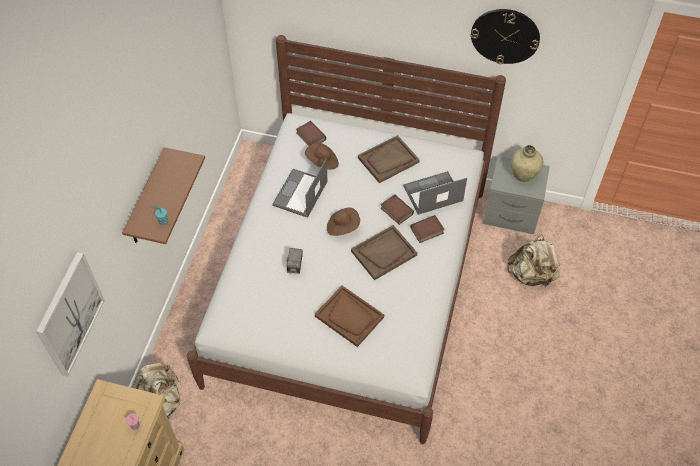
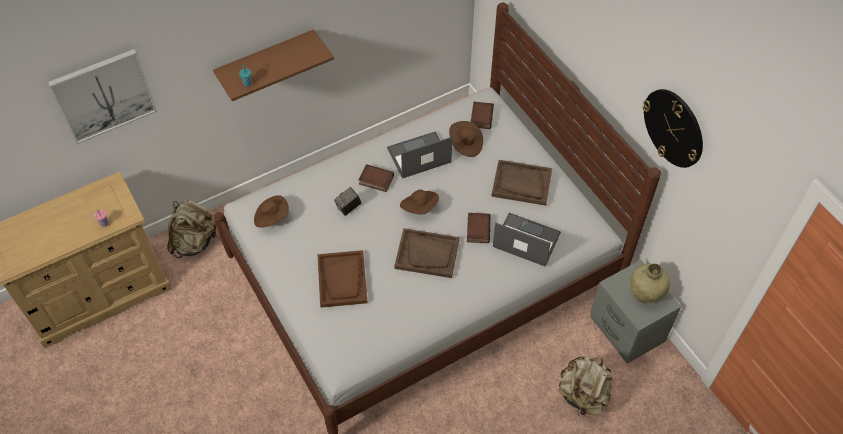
camera: 45 degrees right, 0 degrees up
(247, 318) = (272, 217): none -> brown hat
(427, 231) = (483, 266): book -> book (375, 180)

